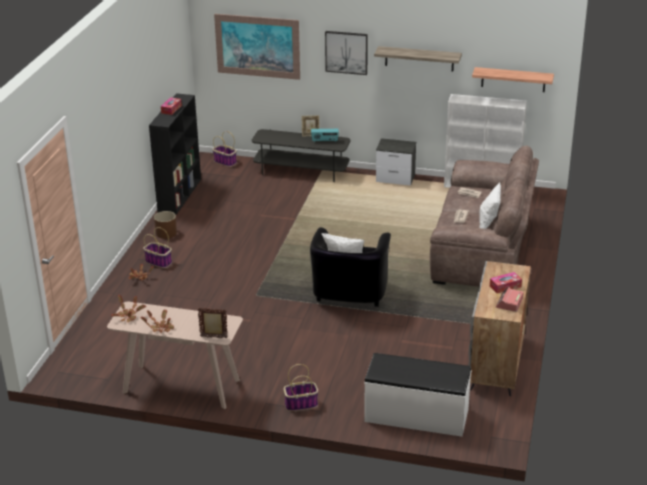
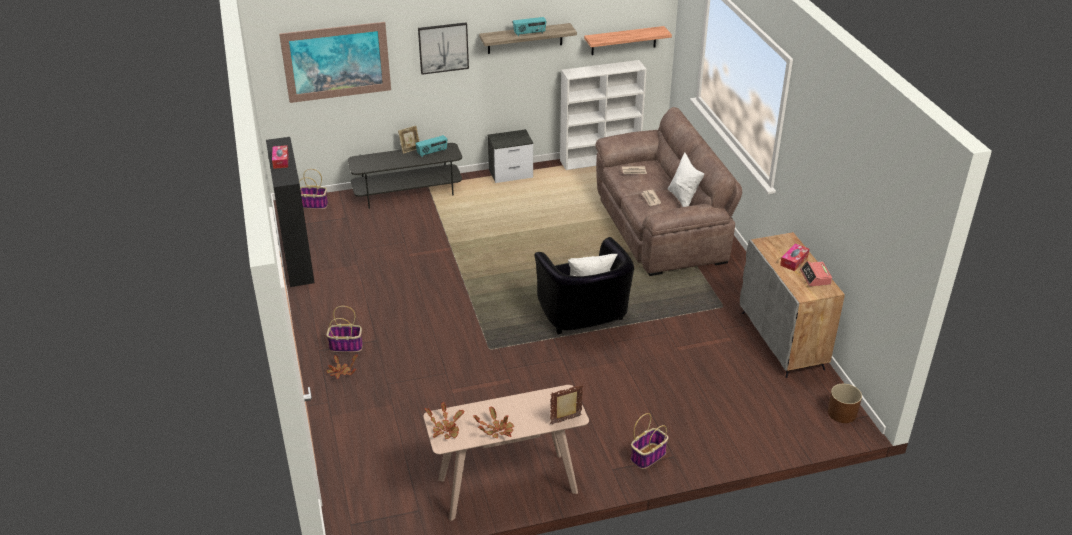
camera: 30 degrees left, 5 degrees up
(166, 233) = (323, 308): brown planter -> brown planter (842, 413)
(416, 415) = (765, 424): white bench -> none
(418, 54) = (529, 33): none -> radio

